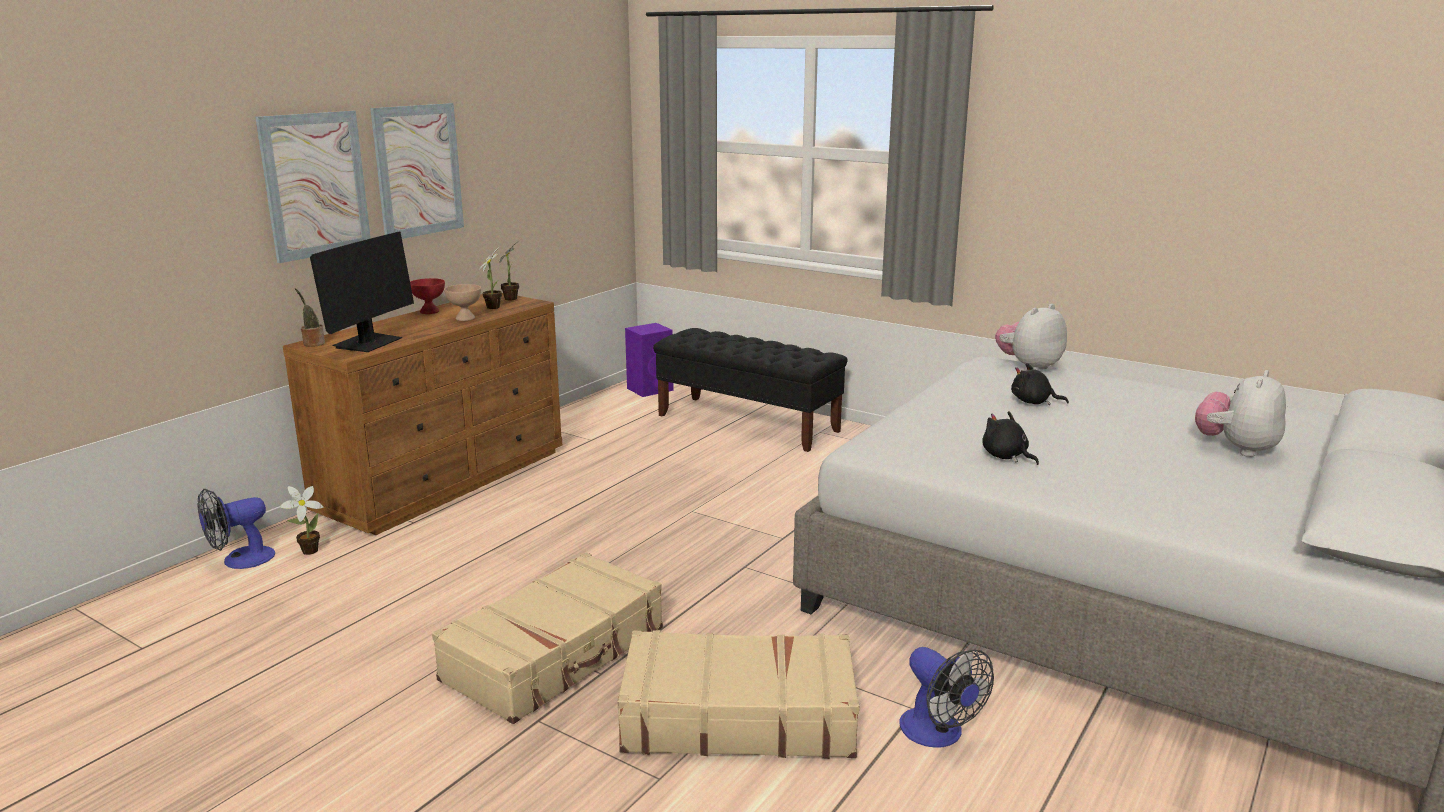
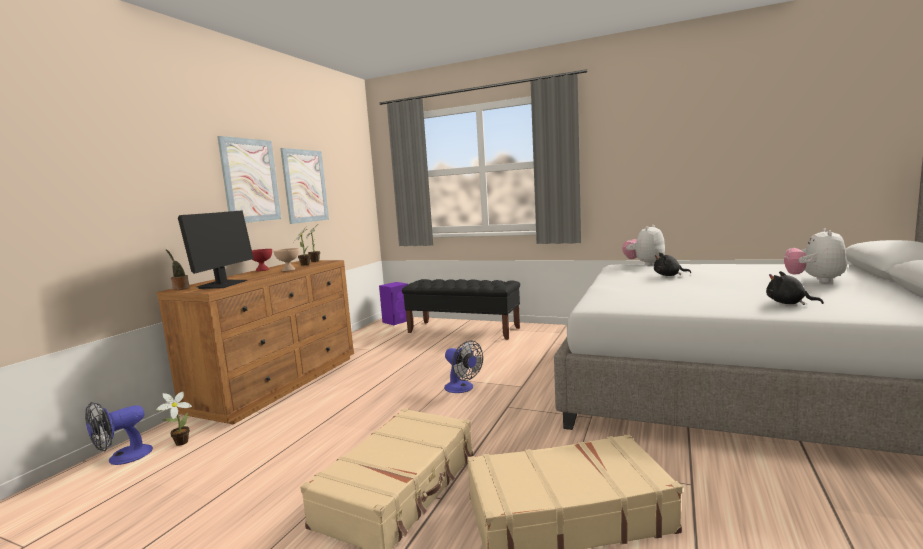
camera: 10 degrees left, 10 degrees down
(315, 185) = (179, 182): picture -> picture (305, 186)
(938, 734) = (724, 501): fan -> fan (462, 388)
(1006, 456) = (689, 298): black plush toy -> black plush toy (788, 303)

